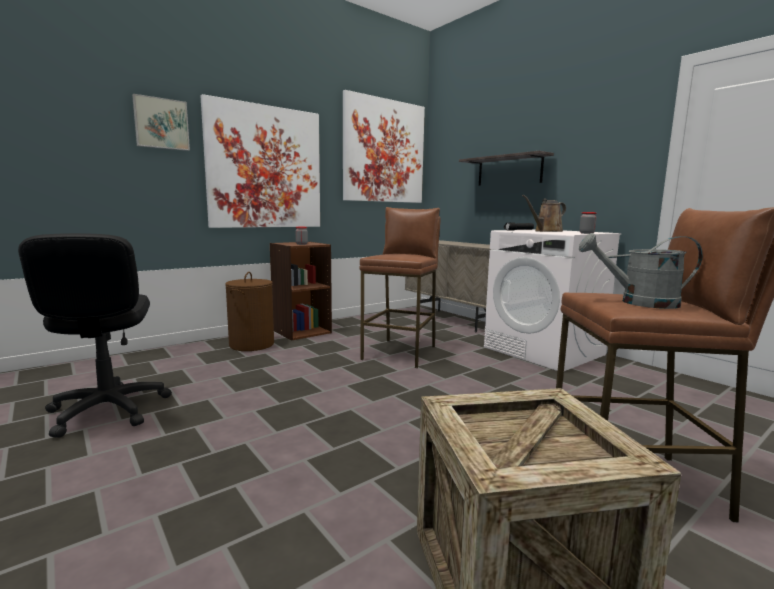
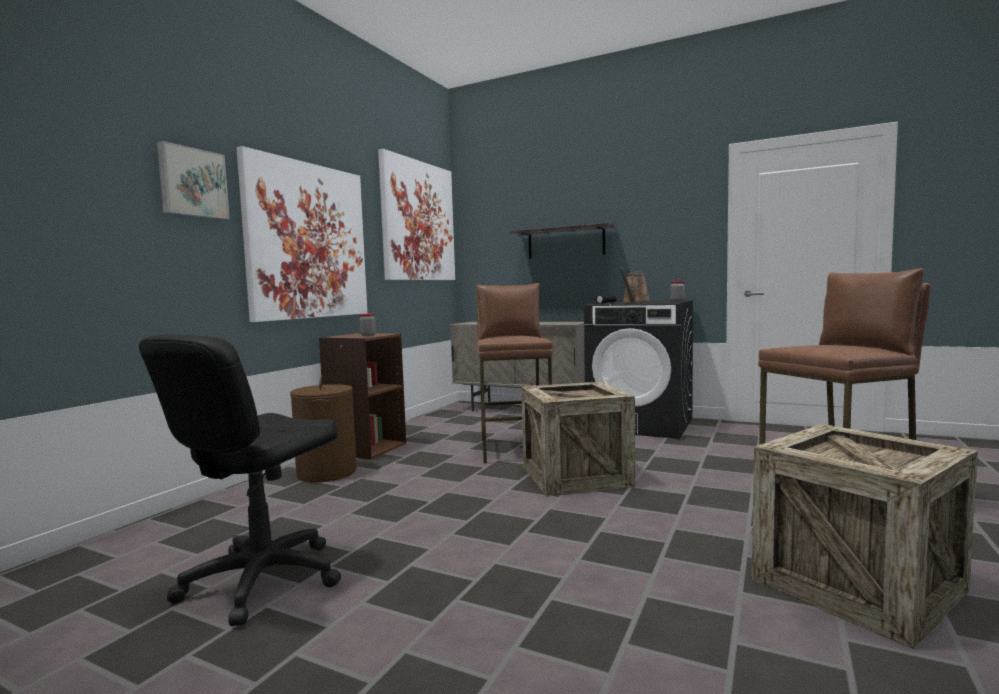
camera: 25 degrees left, 5 degrees down
(108, 410) = (262, 580): black office chair -> black office chair turned 75 degrees clockwise
(413, 386) = (575, 476): none -> crate
(544, 351) = (641, 424): white washing machine -> black washing machine
(638, 302) = (838, 348): grey watering can -> none

